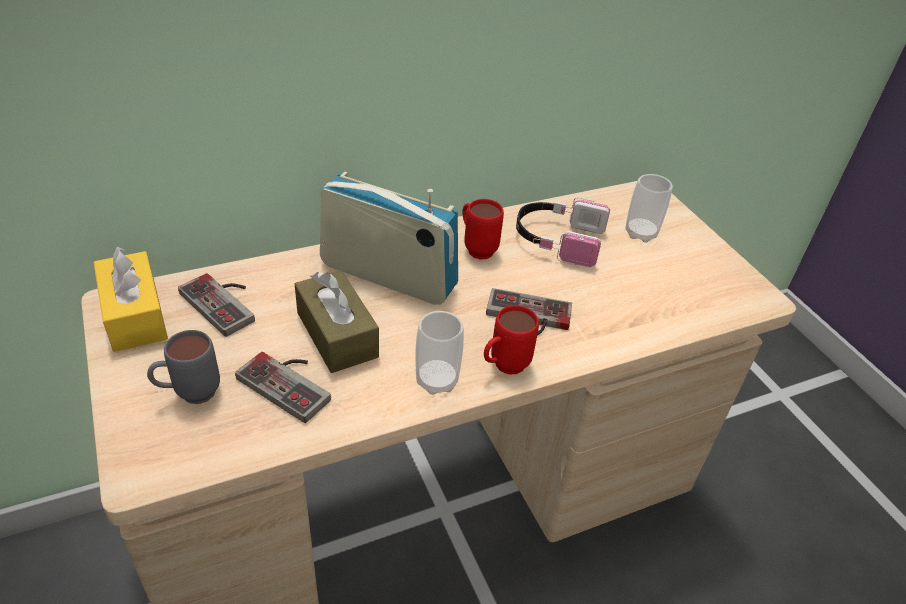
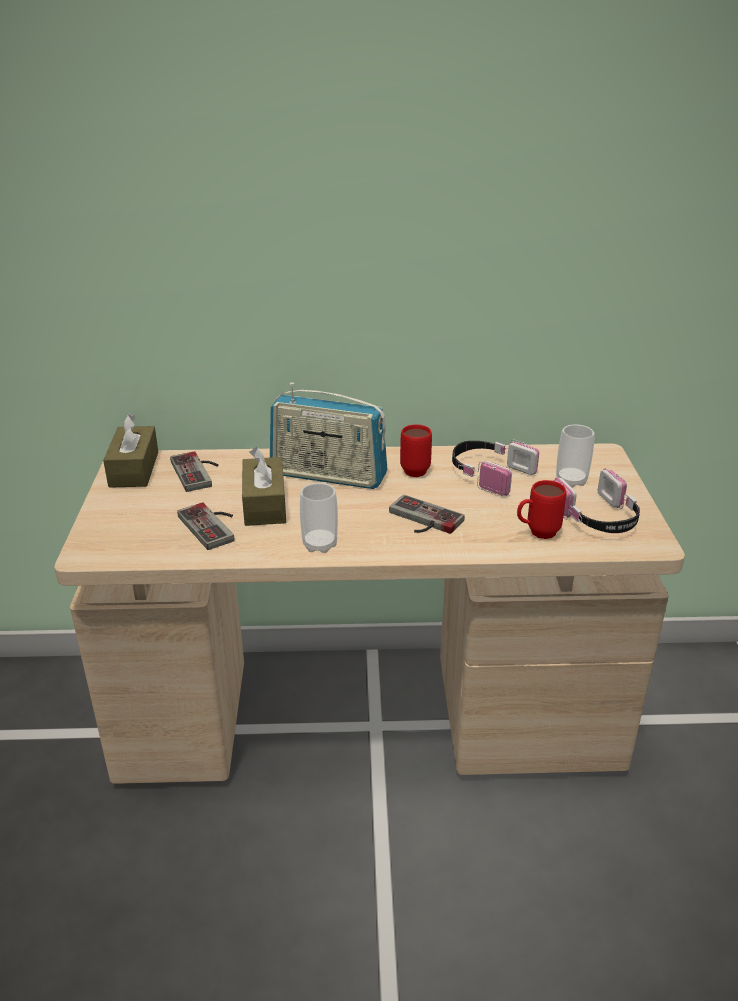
camera: 25 degrees right, 10 degrees down
(134, 315) = (134, 469): yellow tissue box -> brown tissue box
(189, 395) = (141, 519): grey mug -> none
(388, 276) = (328, 475): radio -> radio turned 150 degrees clockwise
(503, 368) = (378, 547): red mug -> red mug (536, 533)
(694, 276) = (597, 518): none -> headphones

